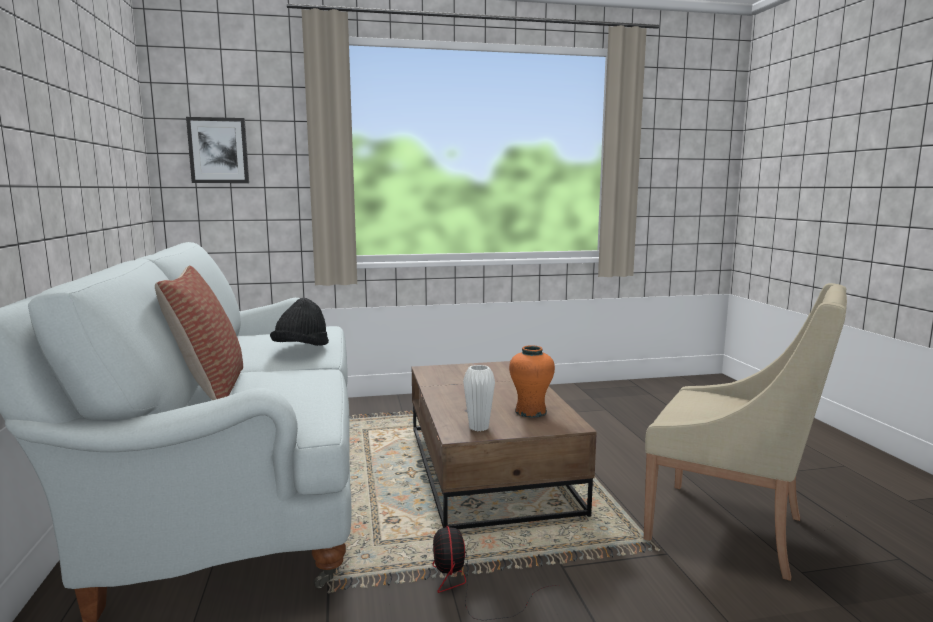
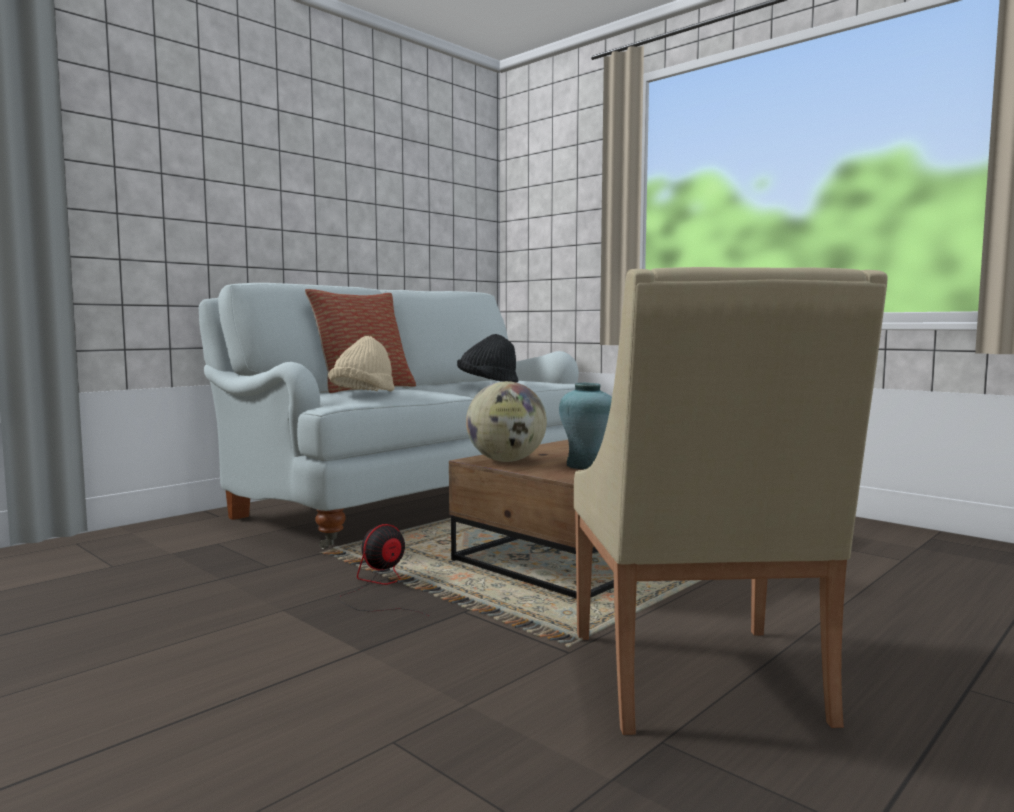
camera: 55 degrees right, 5 degrees down
(218, 150) = (544, 213): picture -> none
(290, 400) = (363, 394): none -> beige hat
(478, 427) = (506, 461): white vase -> globe
(530, 412) = (585, 465): orange vase -> turquoise vase

